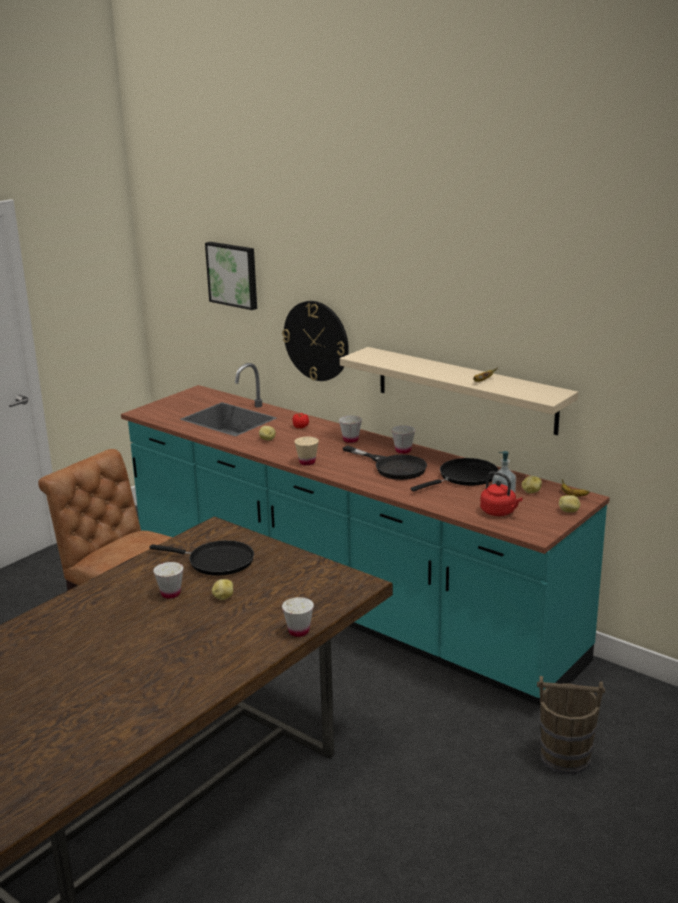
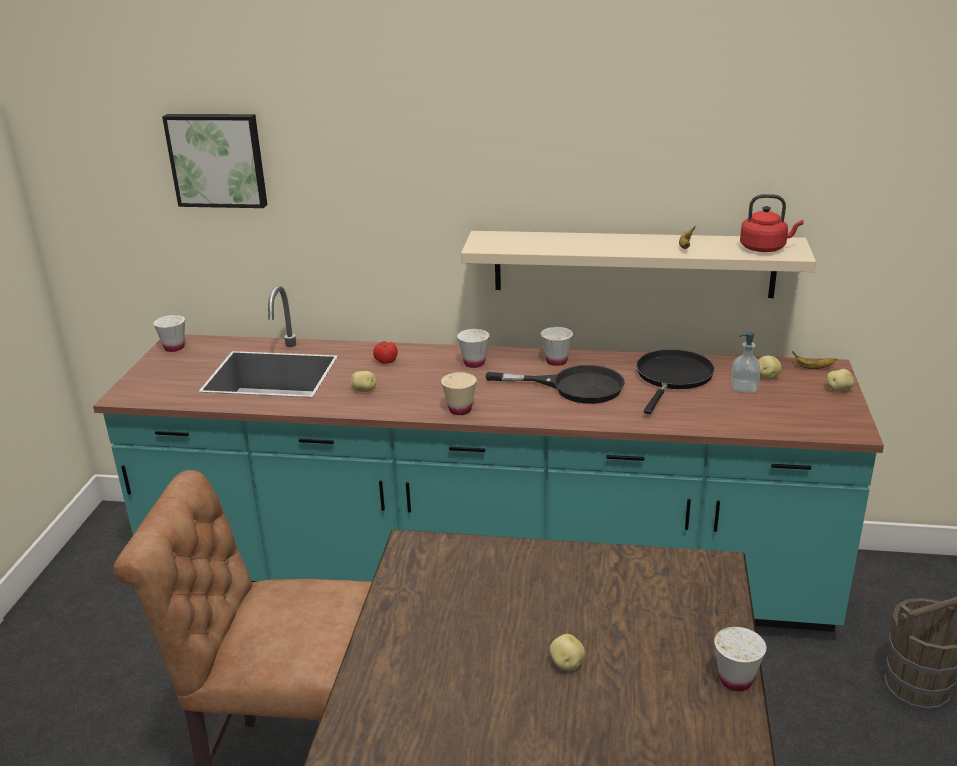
camera: 30 degrees left, 5 degrees up
(170, 594) = (483, 689): white cup -> white cup (174, 348)
(216, 561) = (485, 604): black frying pan -> none
(316, 340) = (380, 235): wall clock -> none
(499, 512) = (773, 413): red kettle -> red kettle (765, 248)

